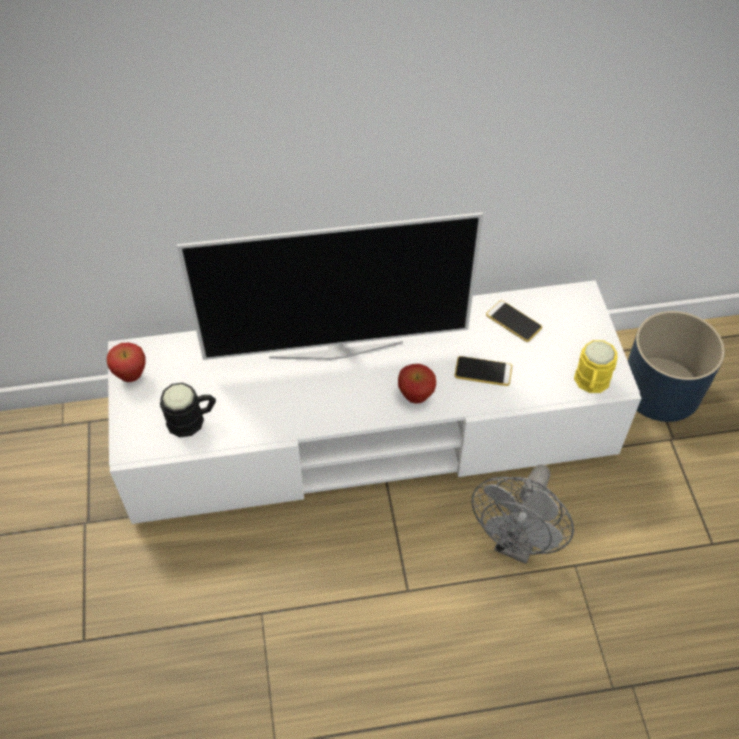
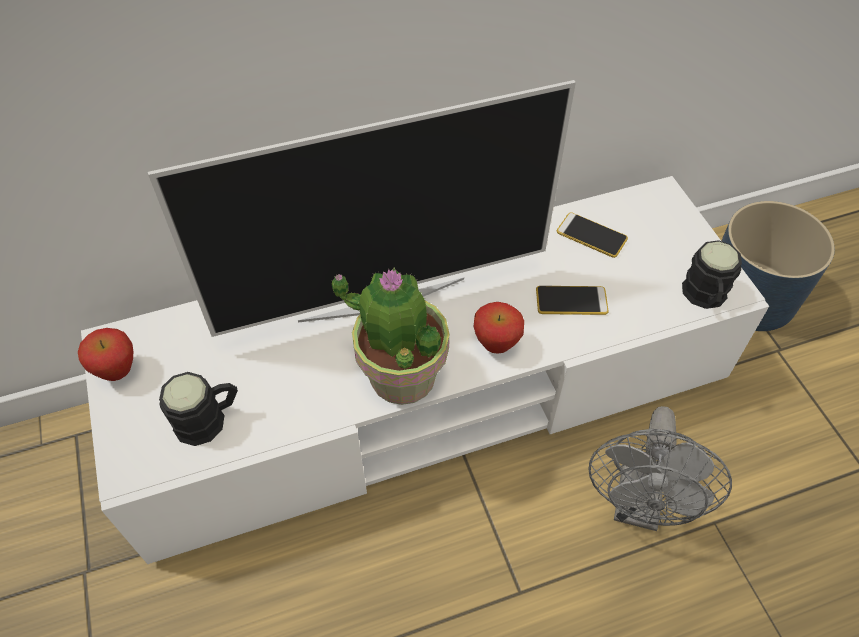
camera: 10 degrees left, 0 degrees up
(339, 409) = (402, 375): none -> potted plant
(591, 384) = (705, 297): yellow mug -> black mug

